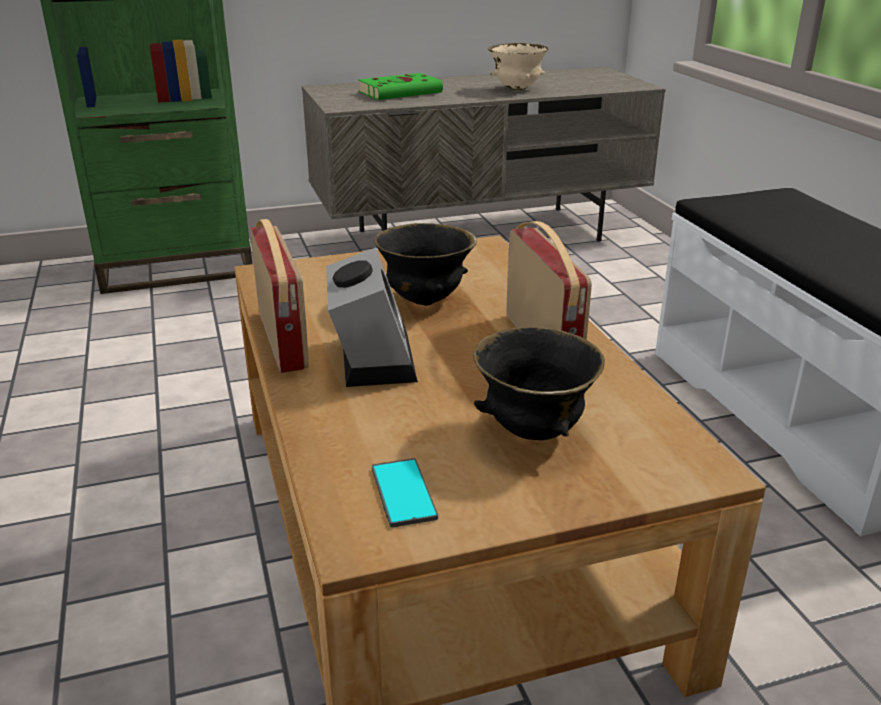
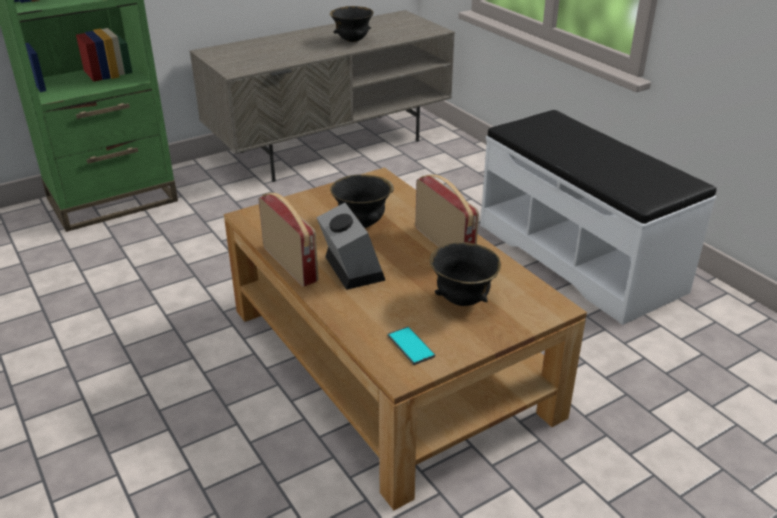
camera: 15 degrees left, 5 degrees up
(402, 92) = (271, 52): green book -> none
(517, 89) = (352, 41): beige bowl -> black bowl

